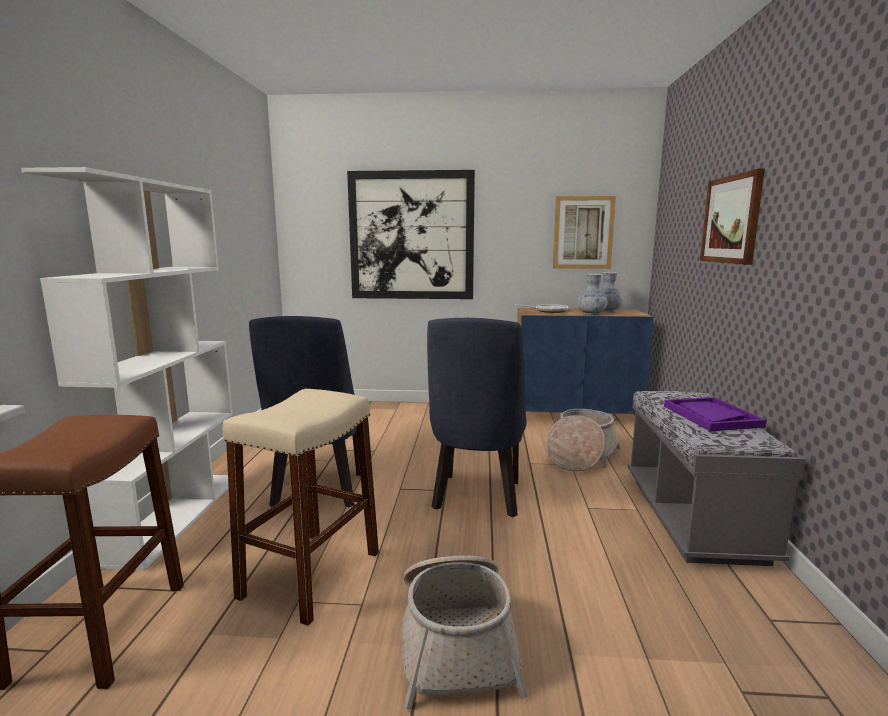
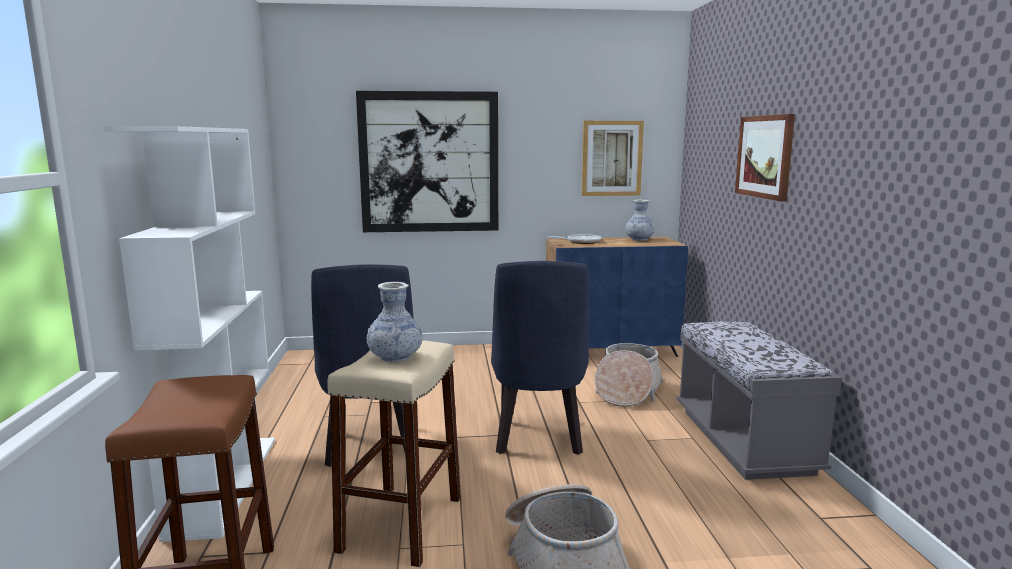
camera: 10 degrees left, 0 degrees up
(591, 313) = (625, 244): vase -> vase (395, 357)
(711, 416) = (758, 344): purple tray -> none

